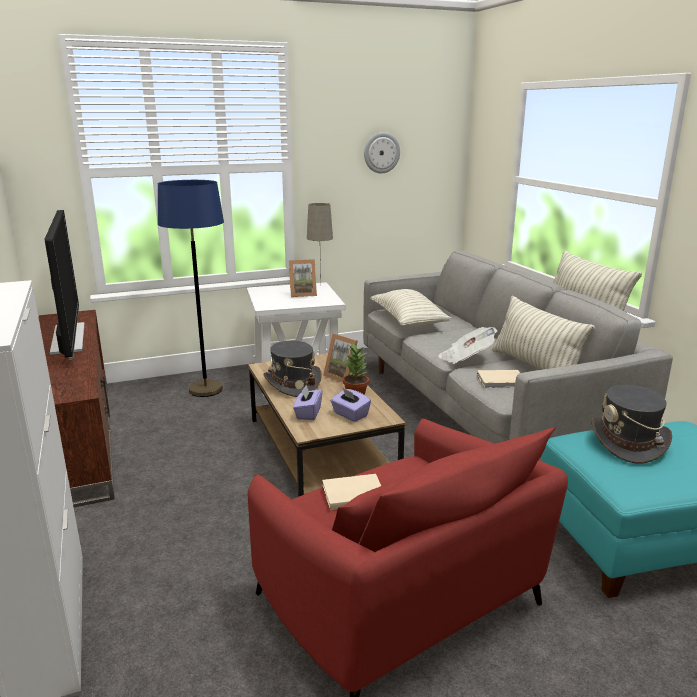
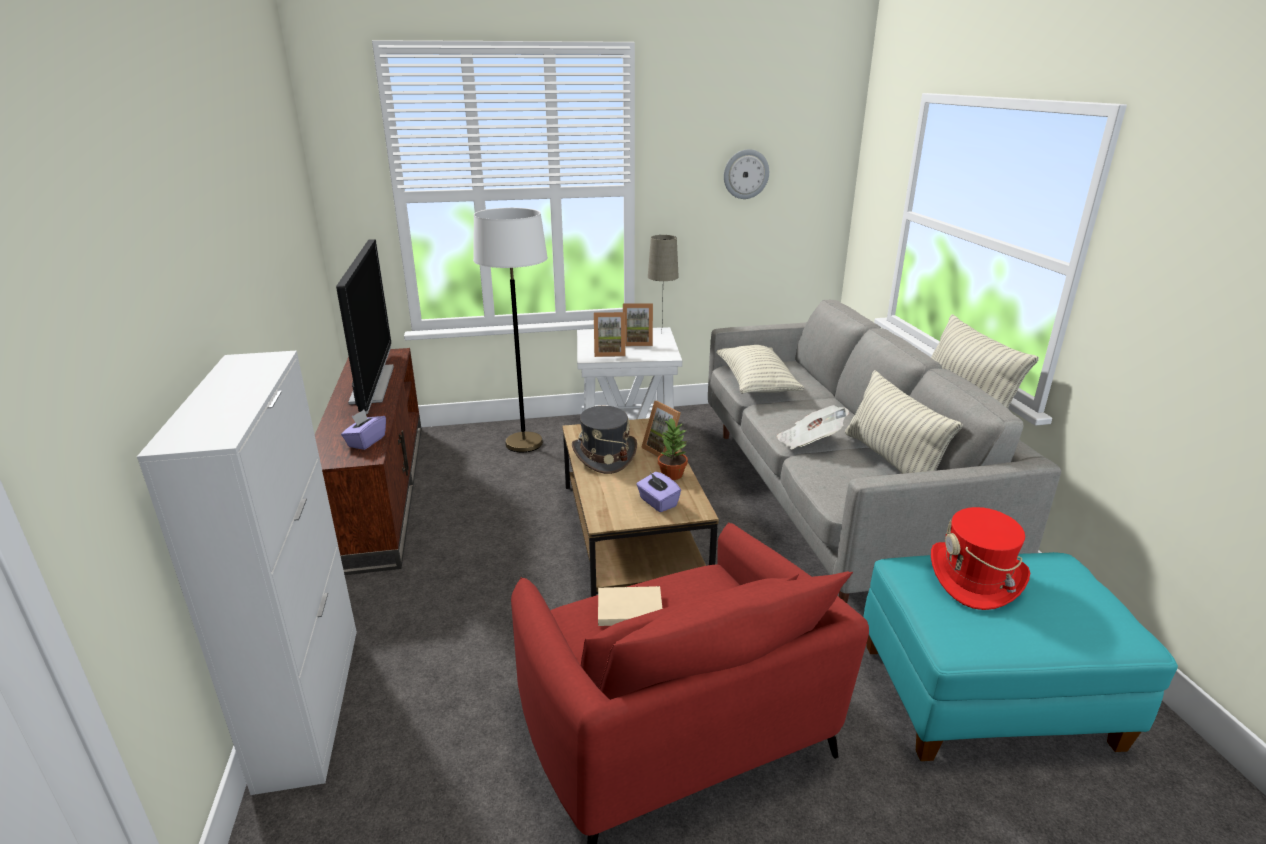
camera: 10 degrees right, 5 degrees up
(206, 390) = (524, 443): blue floor lamp -> white floor lamp
(281, 302) = (609, 353): none -> picture frame
(308, 413) = (611, 496): purple tissue box -> purple tissue box (366, 441)
(502, 381) = (844, 478): beige book -> none
(628, 442) = (975, 578): grey hat -> red hat

